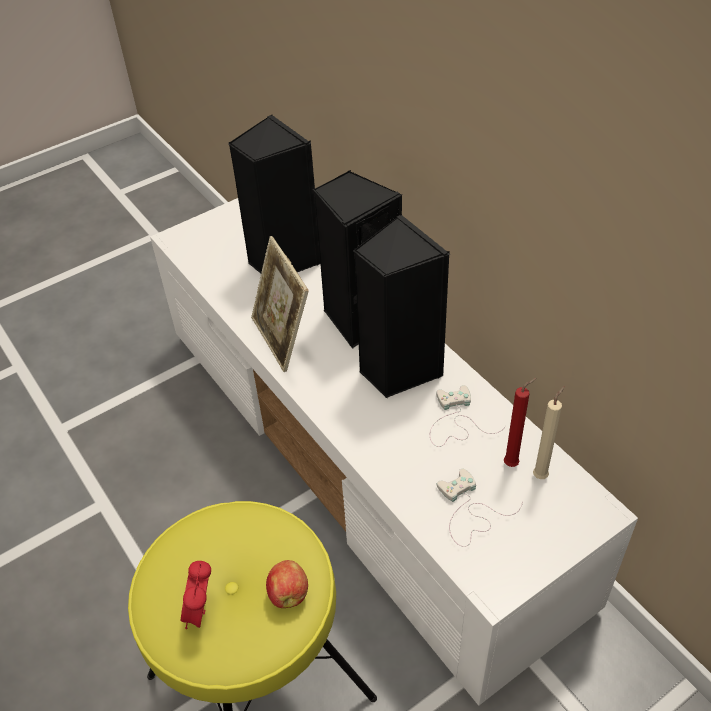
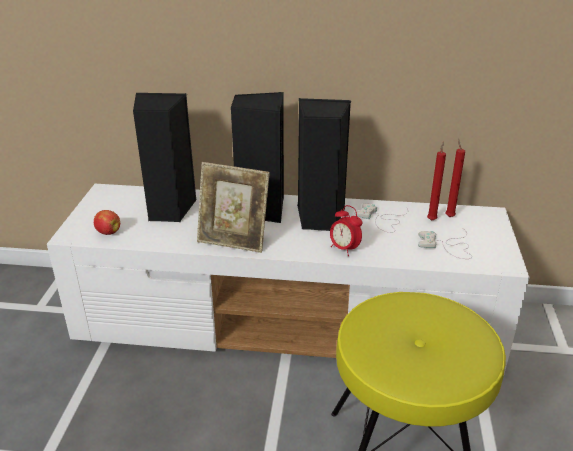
camera: 50 degrees left, 15 degrees down
(201, 612) = (431, 359): alarm clock -> alarm clock (344, 249)
(288, 593) = (453, 318): apple -> apple (108, 232)
(541, 475) = (449, 216): beige candle -> red candle

